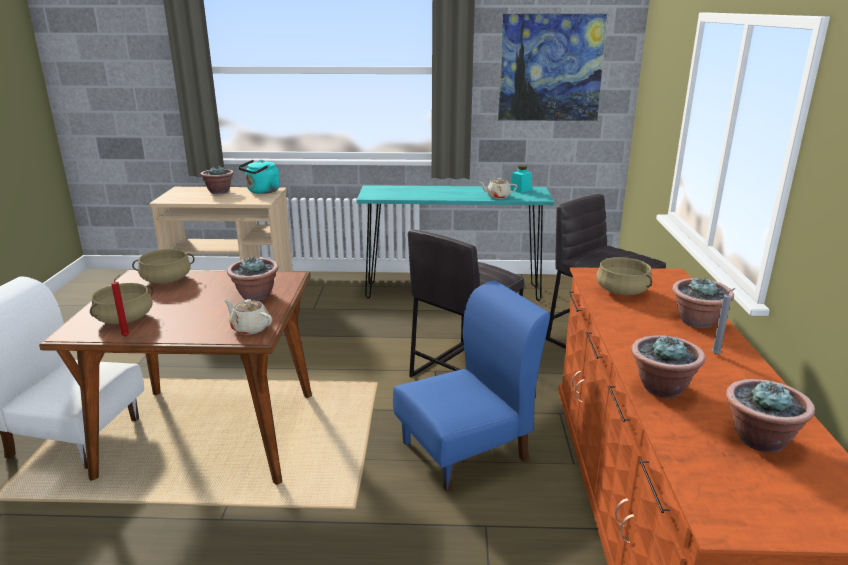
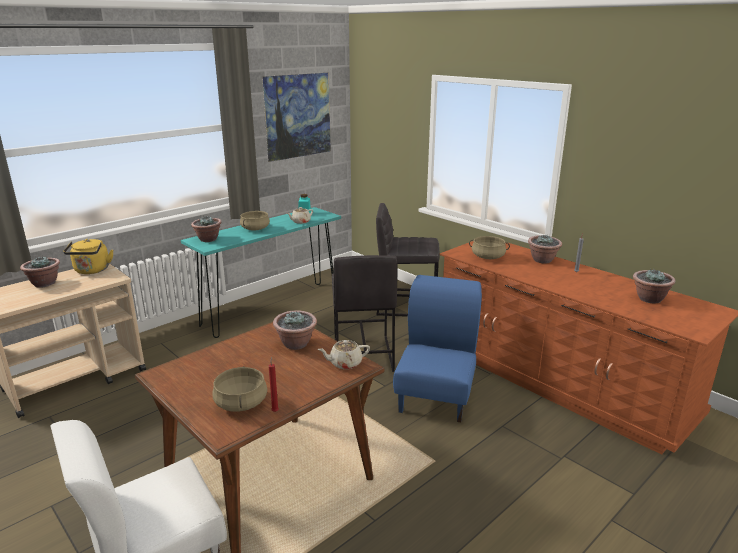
camera: 45 degrees left, 0 degrees up
(166, 280) = (196, 365): beige cooking pot -> beige cooking pot (255, 229)
(262, 191) = (92, 271): turquoise kettle -> yellow kettle
(661, 387) = (589, 295): potted plant -> potted plant (208, 239)

